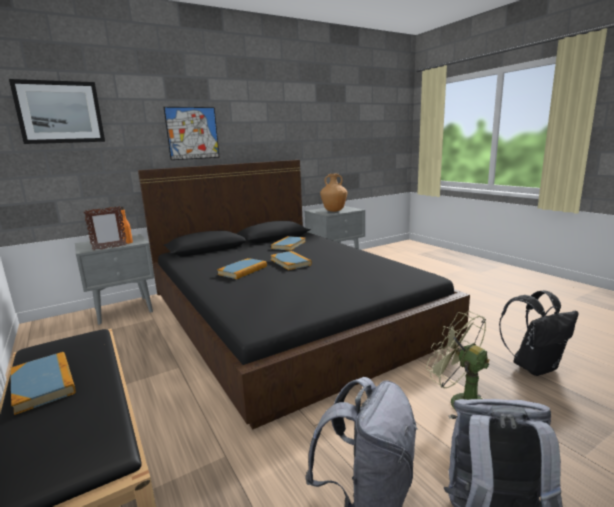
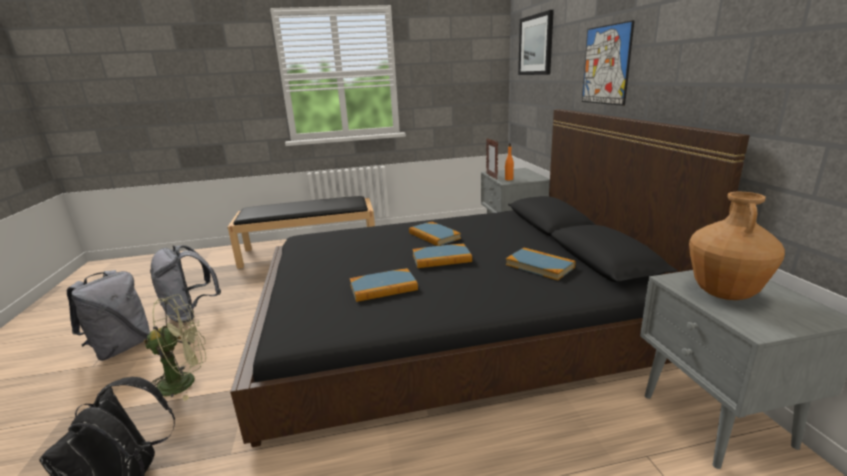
camera: 110 degrees right, 5 degrees up
(43, 384) = (312, 202): book -> book (383, 287)

